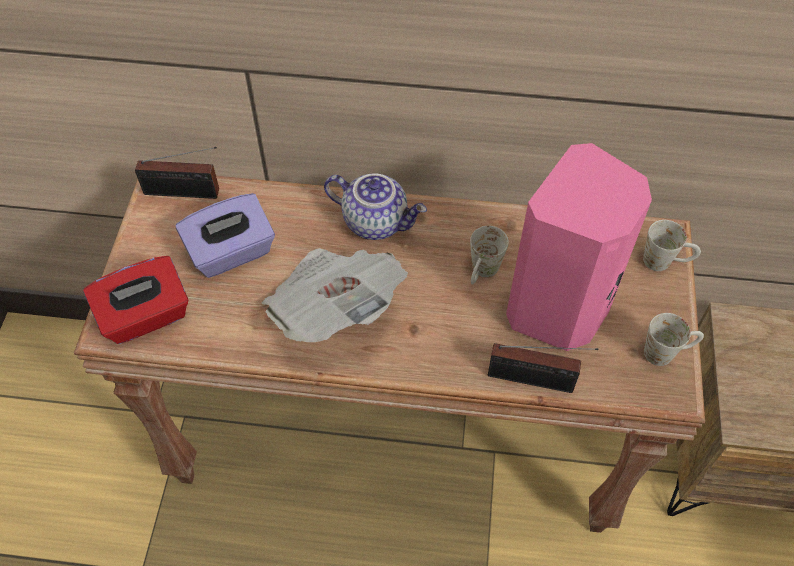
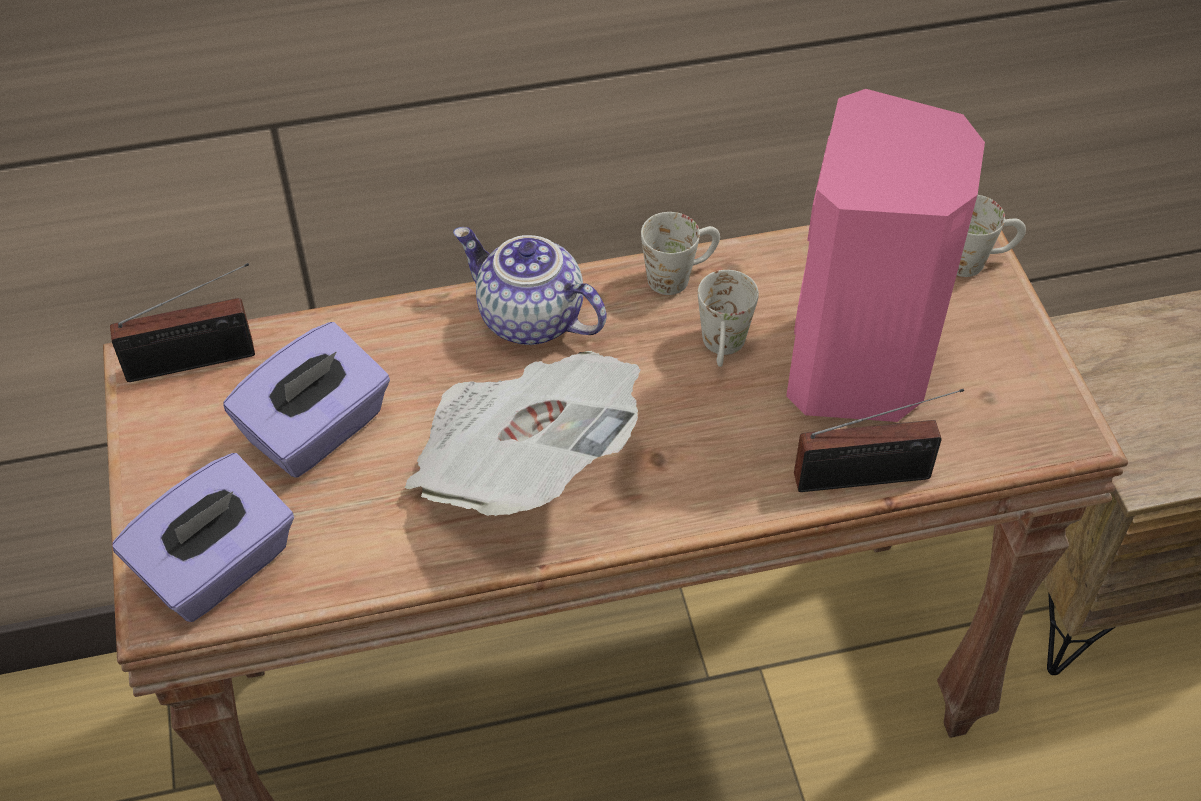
camera: 20 degrees left, 5 degrees down
(146, 316) = (218, 567): red tissue box -> purple tissue box
(376, 221) = (528, 320): teapot -> teapot turned 150 degrees counterclockwise
(667, 352) = (1035, 382): white mug -> white mug (680, 275)

